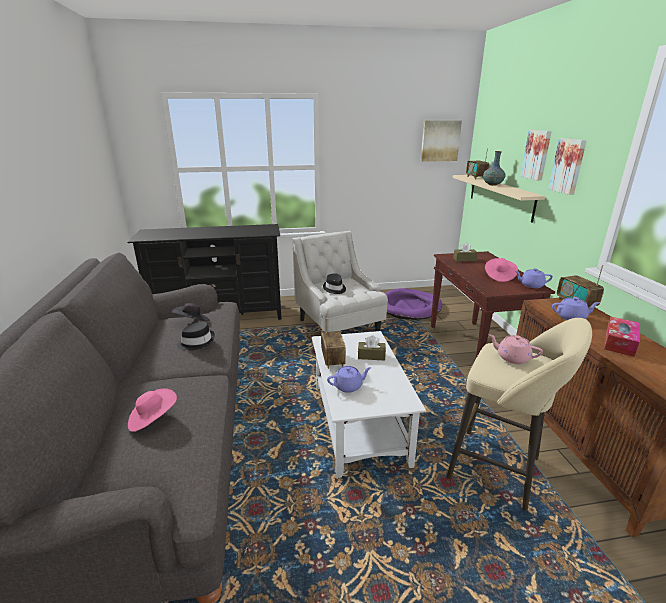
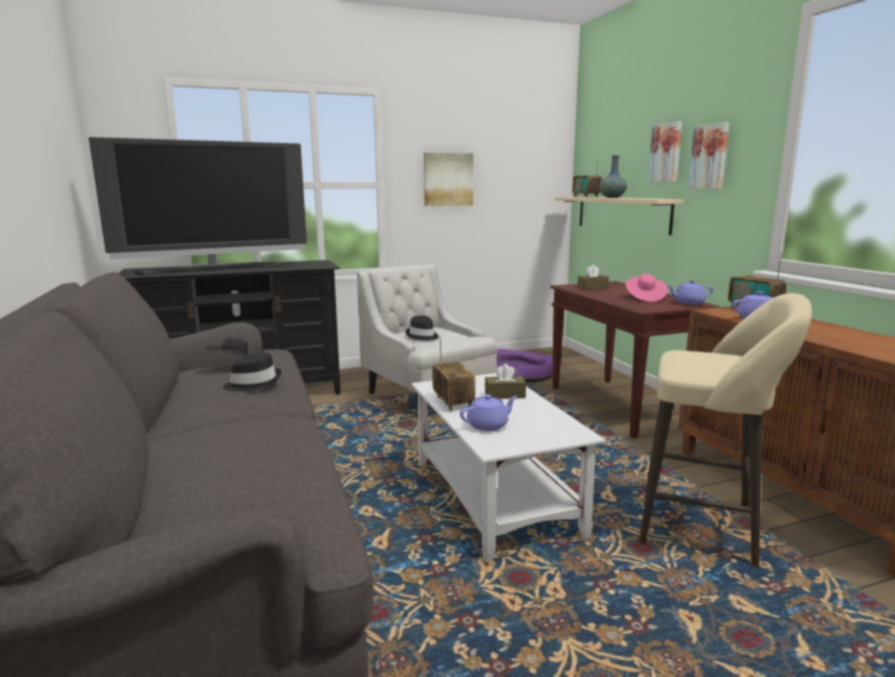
camera: 10 degrees left, 10 degrees down
(153, 419) = (221, 461): pink hat -> none
(196, 233) = (214, 269): none -> television
(440, 141) = (535, 154): picture -> picture (448, 179)
(512, 358) = (707, 357): pink teapot -> none
(619, 342) = (826, 333): tissue box -> none

